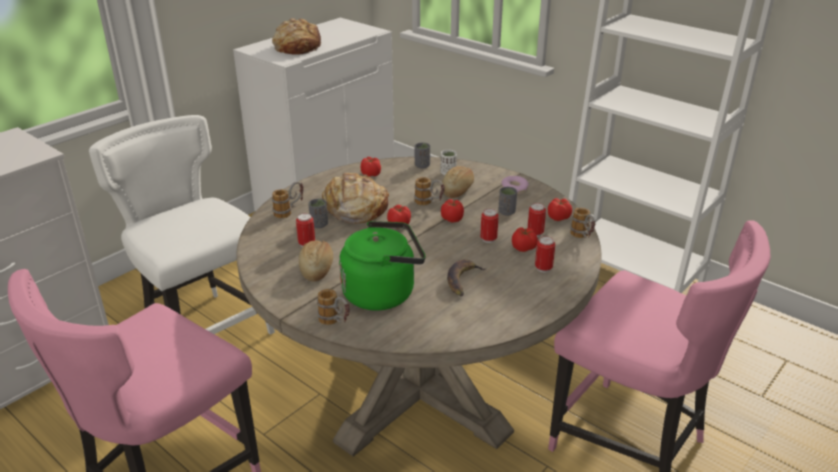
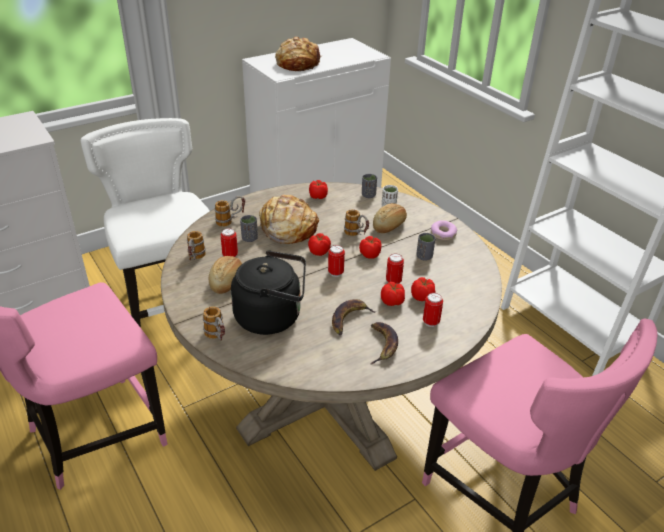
camera: 15 degrees right, 5 degrees up
(383, 293) = (272, 317): green kettle -> black kettle
(508, 297) = (382, 345): none -> banana
(535, 233) = (440, 284): can -> can (335, 273)
(559, 218) = (472, 272): tomato -> tomato (392, 302)
(582, 238) = (485, 297): mug -> mug (195, 259)

